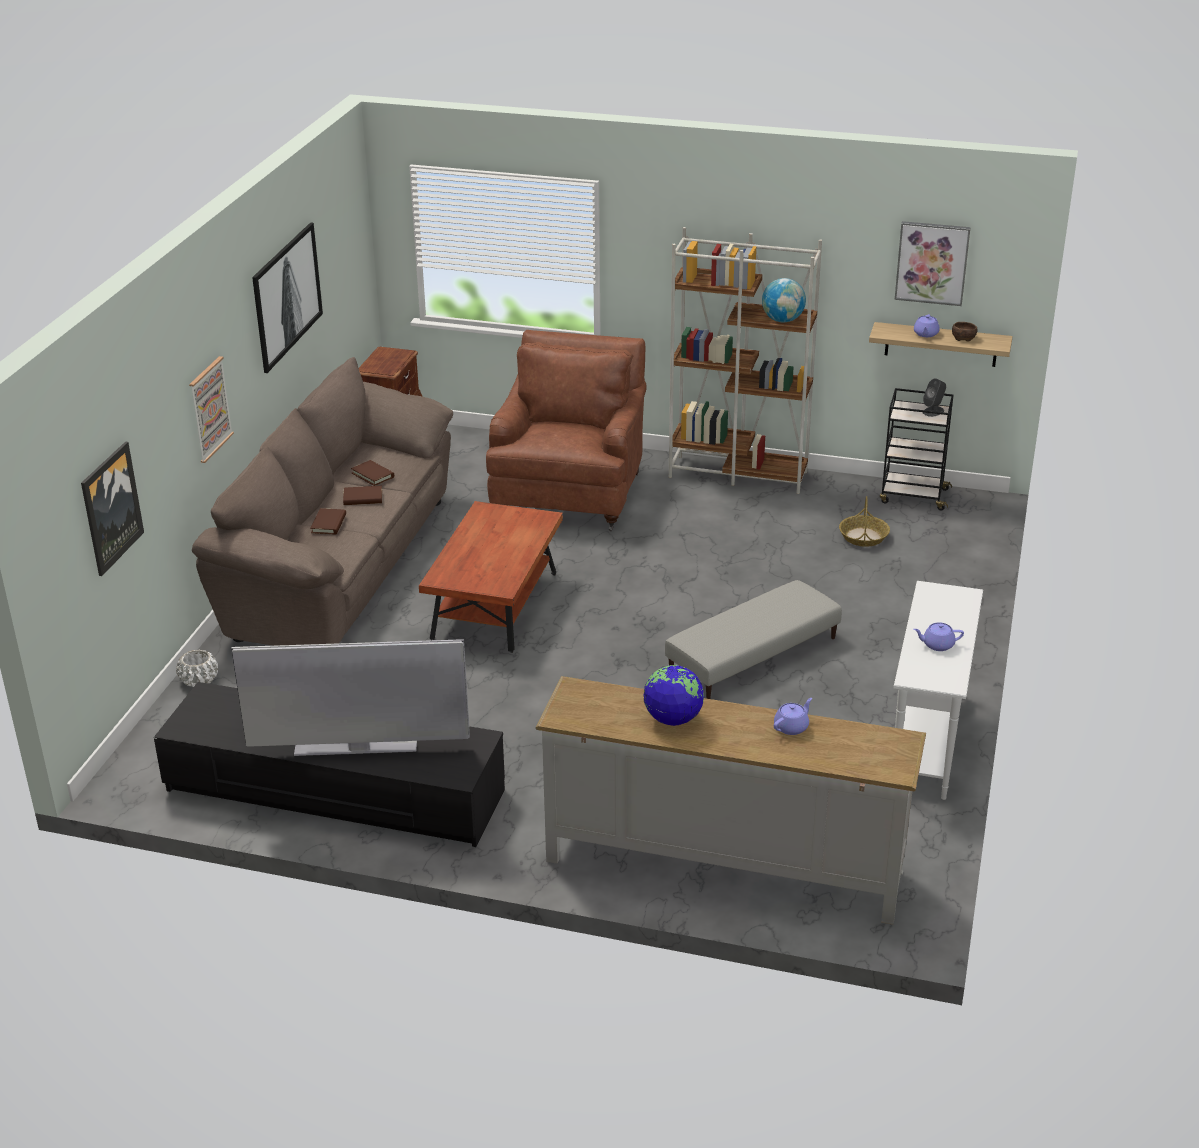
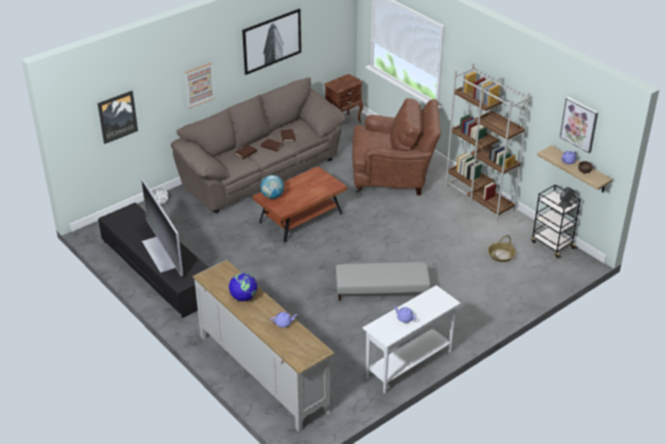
camera: 35 degrees right, 5 degrees up
(356, 744) = (160, 254): television -> television turned 150 degrees counterclockwise
(570, 490) = (393, 176): brown armchair -> brown armchair turned 45 degrees clockwise
(782, 320) = (502, 128): globe -> globe (272, 196)

